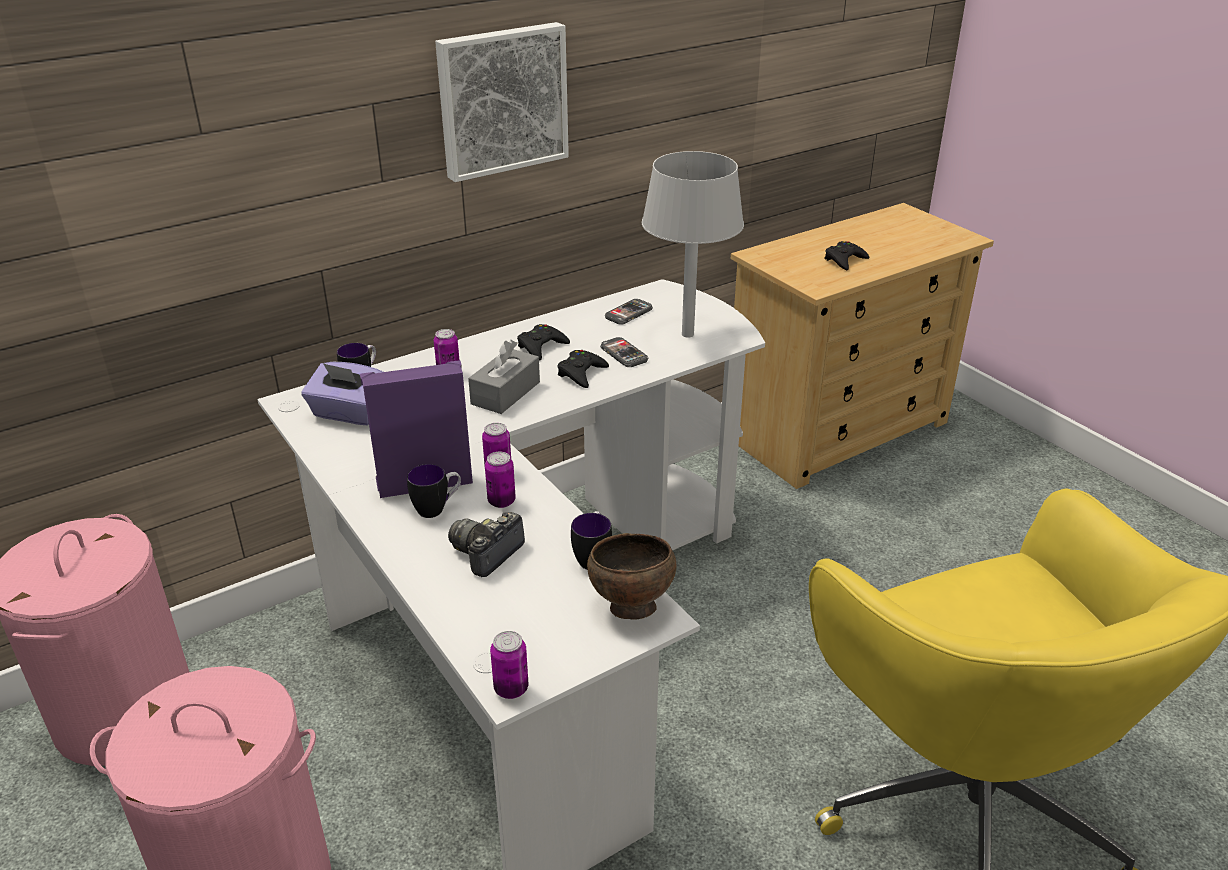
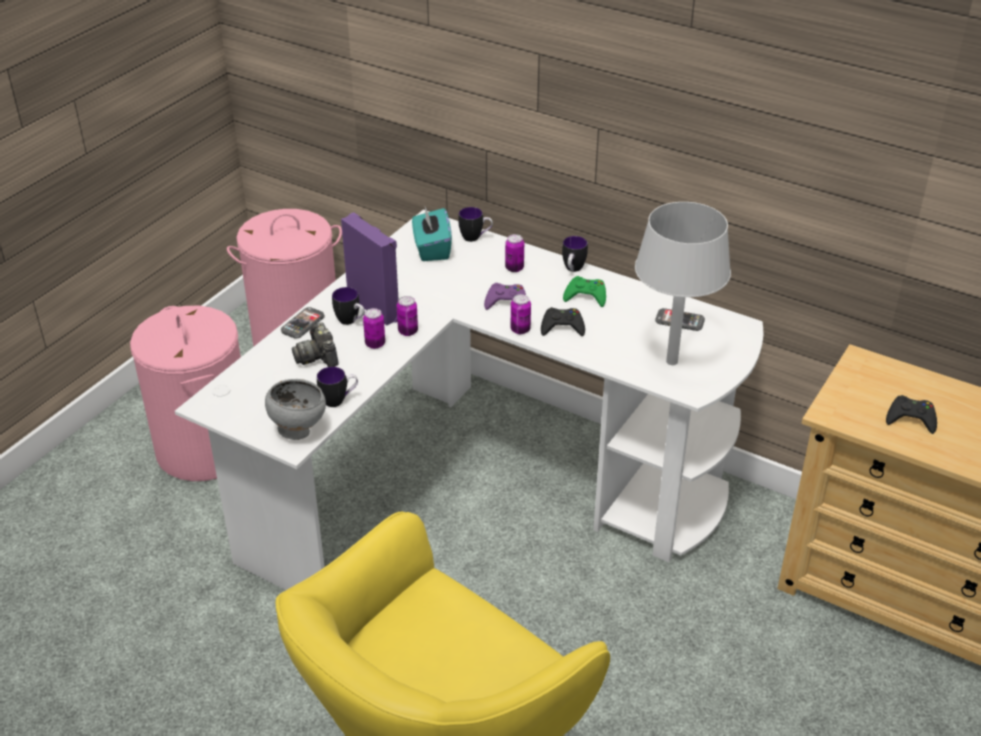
camera: 65 degrees right, 5 degrees up
(349, 413) = (432, 249): purple tissue box -> turquoise tissue box
(487, 553) = (318, 357): camera -> camera turned 120 degrees counterclockwise
(489, 341) = (572, 270): none -> mug
(501, 100) = (635, 95): picture -> none
(505, 393) = (506, 302): grey tissue box -> purple game controller
(511, 689) = (202, 406): can -> can (520, 330)
(541, 347) = (586, 296): black game controller -> green game controller
(624, 354) = (609, 338): phone -> phone (303, 324)
(629, 607) = (297, 430): brown bowl -> grey bowl

